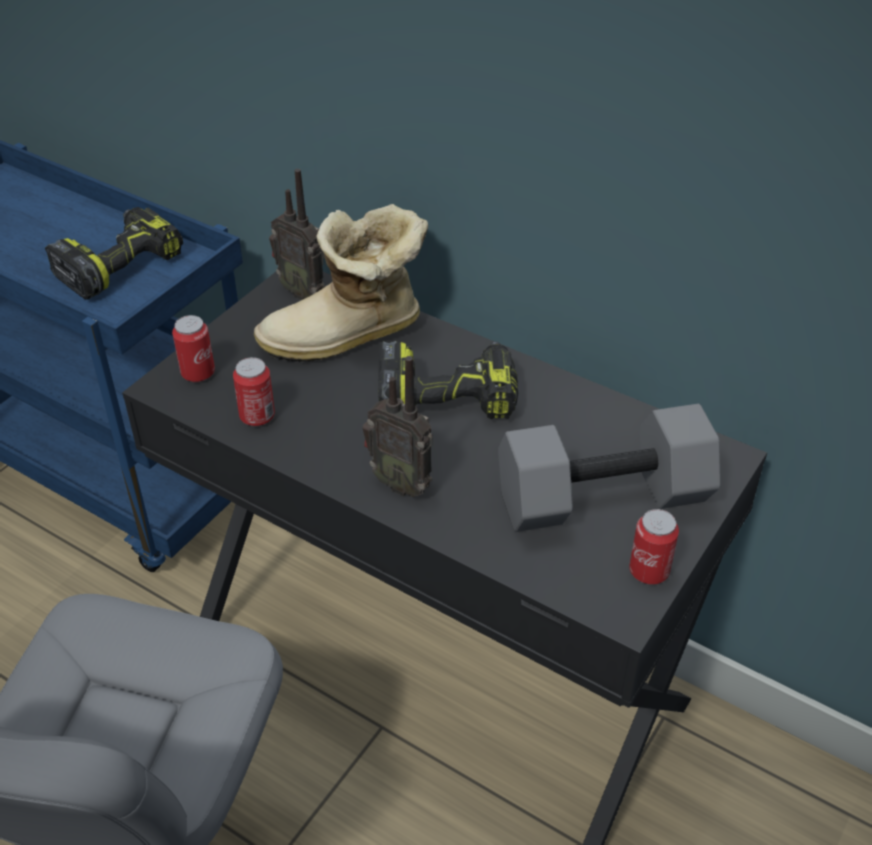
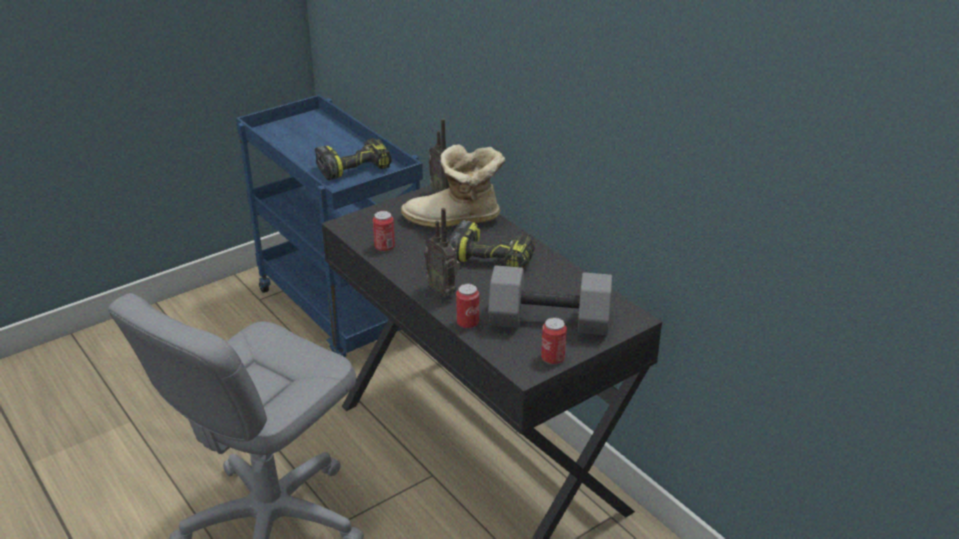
camera: 20 degrees right, 10 degrees down
(198, 373) = (364, 222): can -> can (467, 323)

